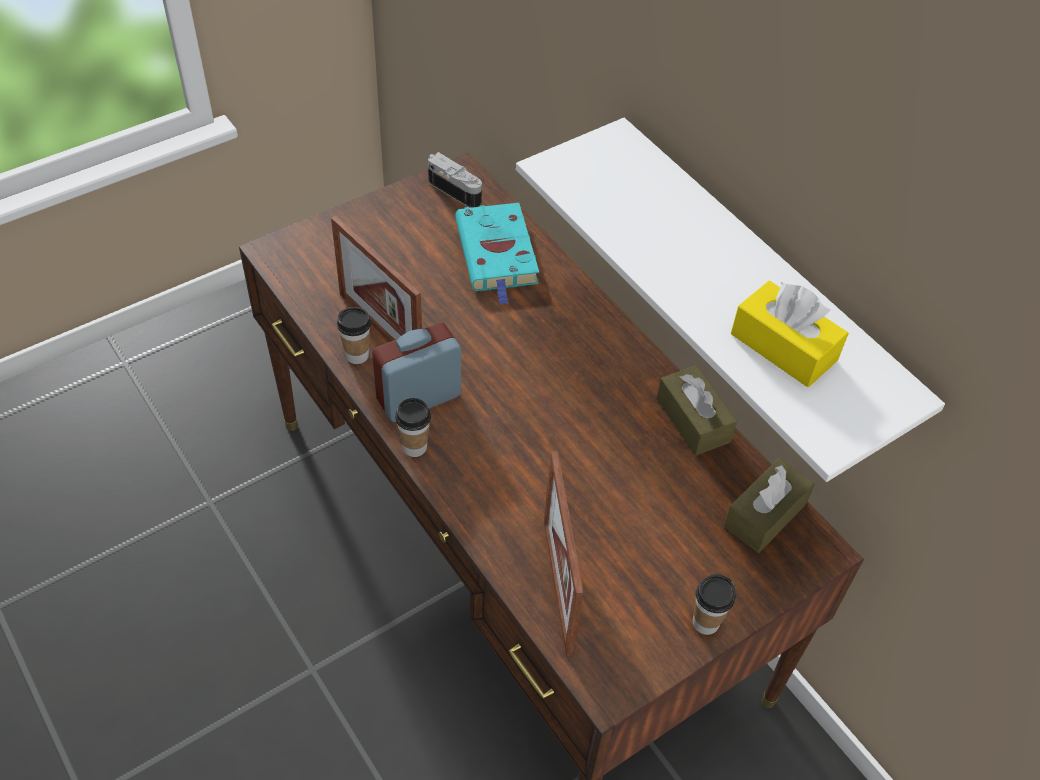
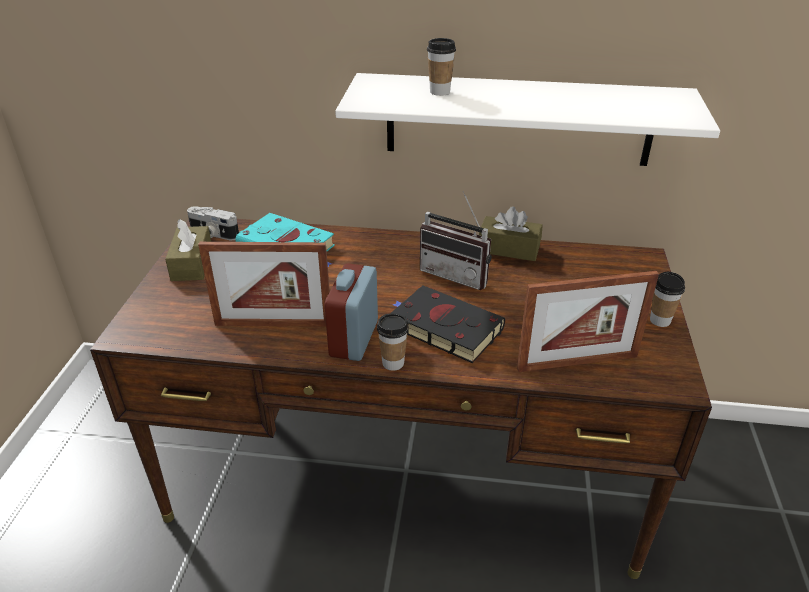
camera: 45 degrees left, 15 degrees down
(357, 355) = (279, 346): cup -> cup (440, 92)
(457, 190) = (213, 234): camera -> camera turned 150 degrees counterclockwise
(501, 450) = (443, 327): none -> black book
(557, 586) = (577, 362): picture frame -> picture frame turned 45 degrees counterclockwise
(599, 407) = (457, 274): none -> radio
(765, 515) = (602, 261): brown tissue box -> brown tissue box (192, 263)
(783, 347) = (606, 104): yellow tissue box -> none

